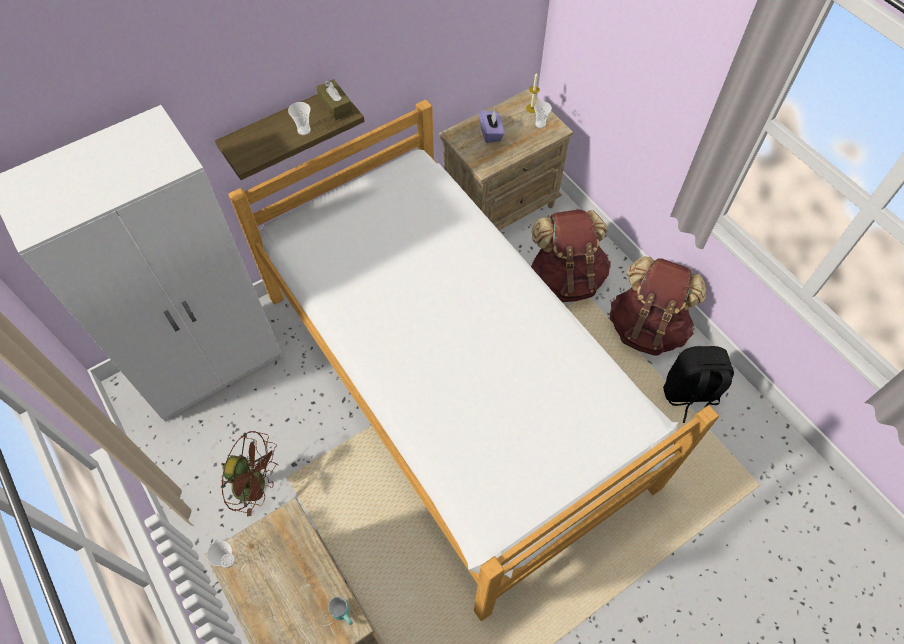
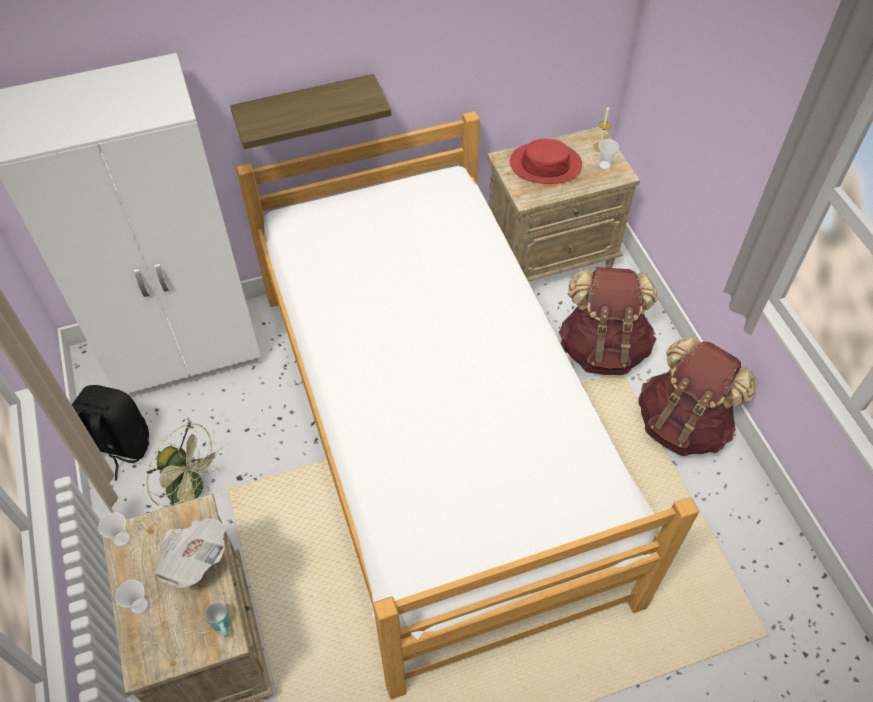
camera: 15 degrees right, 5 degrees down
(256, 485) = (193, 490): brown fan -> green fan
(298, 560) = (194, 558): none -> newspaper
(304, 130) = (323, 112): cup -> cup (139, 606)
(335, 106) = (364, 93): brown tissue box -> none
(491, 133) = (545, 164): purple tissue box -> red hat
(689, 395) = (712, 511): black backpack -> black backpack (118, 447)

